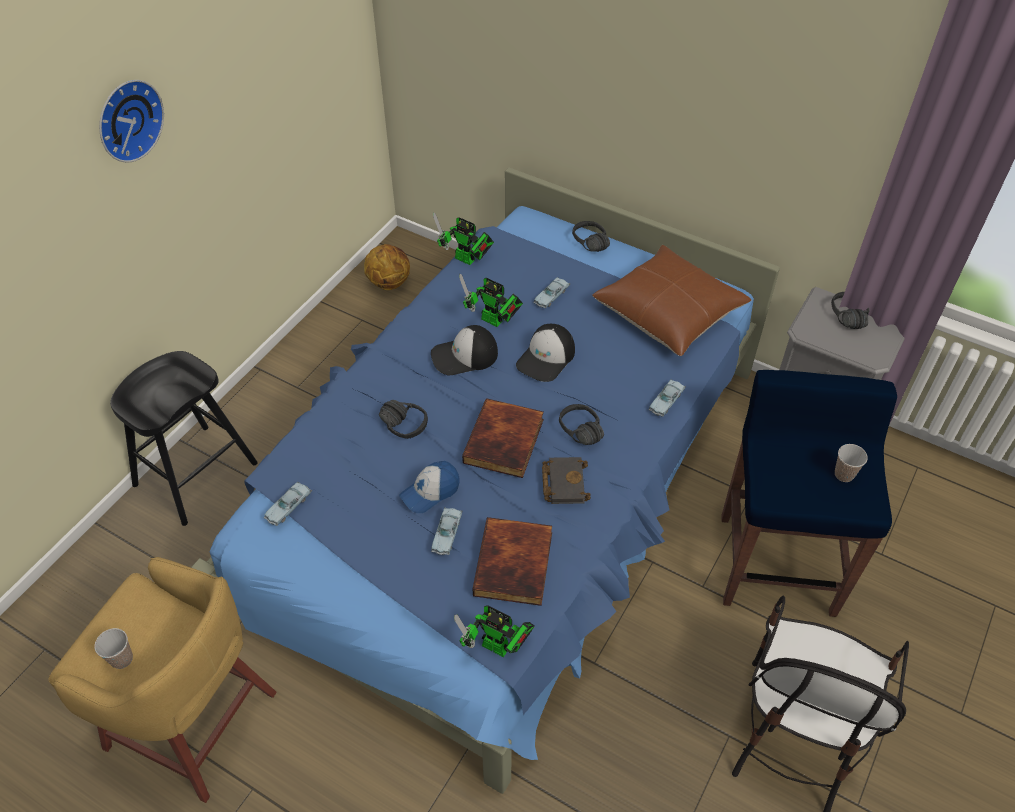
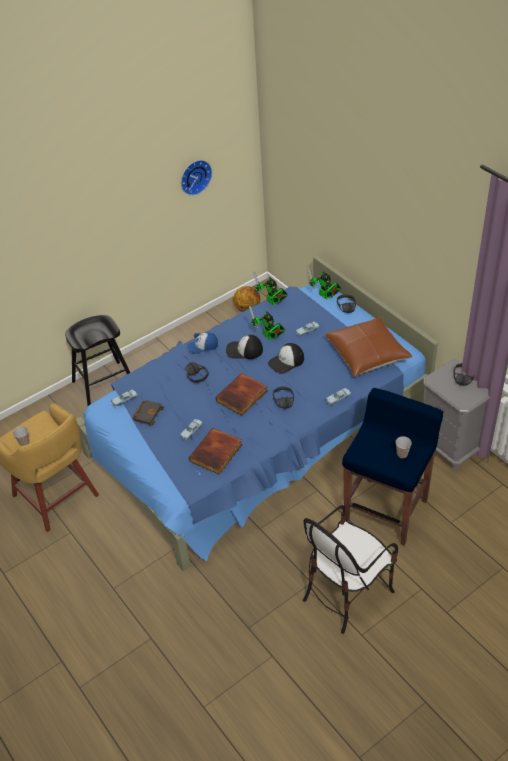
camera: 25 degrees right, 5 degrees down
(127, 119) = (101, 196): wall clock -> wall clock (194, 176)
(430, 492) = (193, 410): cap -> cap (203, 346)
(499, 648) = (190, 487): toy robot -> toy robot (325, 296)
(563, 482) = (261, 423): black book -> black book (147, 413)

